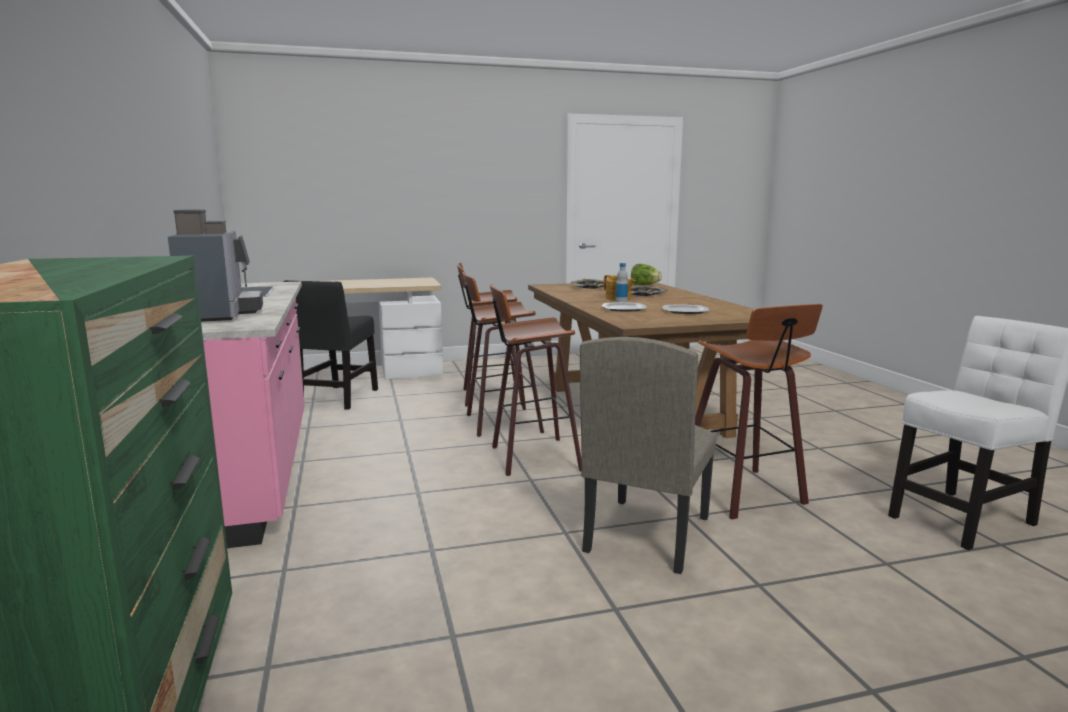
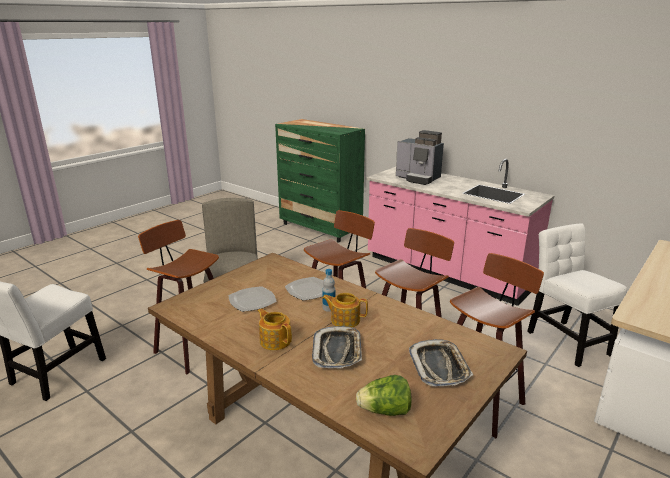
camera: 145 degrees right, 10 degrees up
(338, 399) = (565, 340): black chair -> white chair
(683, 300) = (275, 340): none -> teapot

